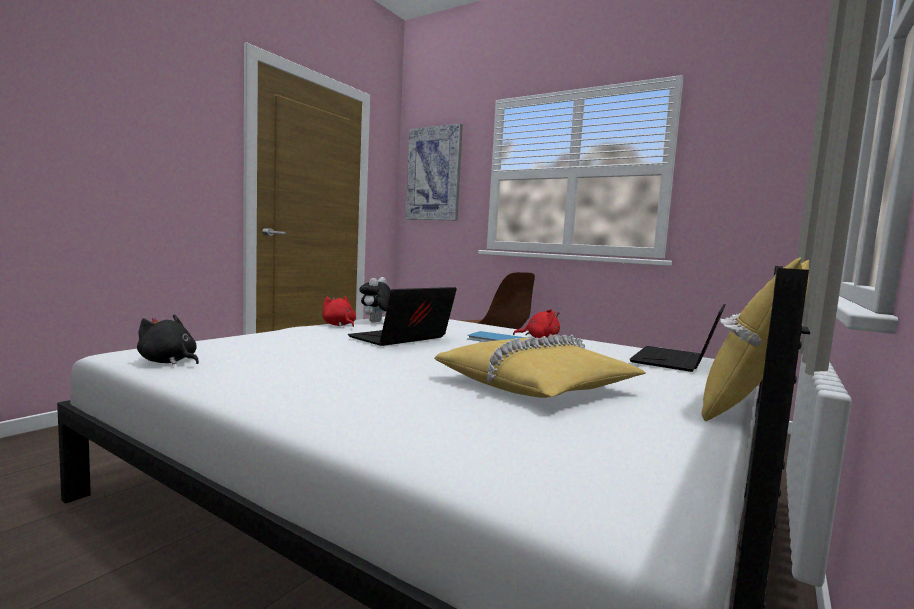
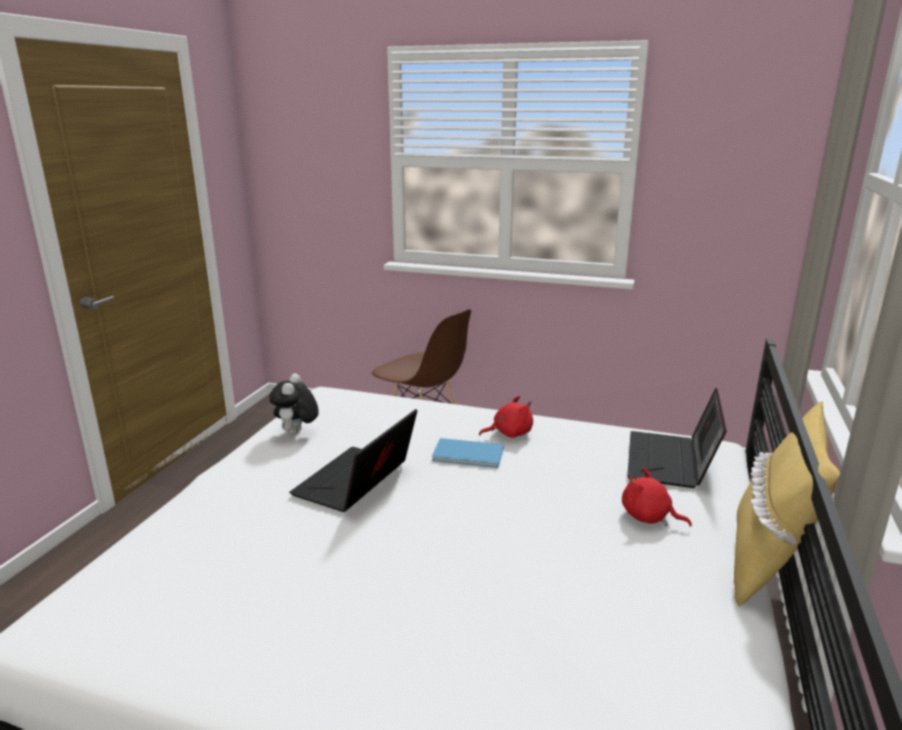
camera: 15 degrees left, 15 degrees up
(169, 362) = (117, 642): black plush toy -> none
(339, 325) = (255, 457): red plush toy -> red plush toy (648, 517)
(434, 174) = (302, 151): picture -> none
(537, 385) = (562, 573): yellow pillow -> none

